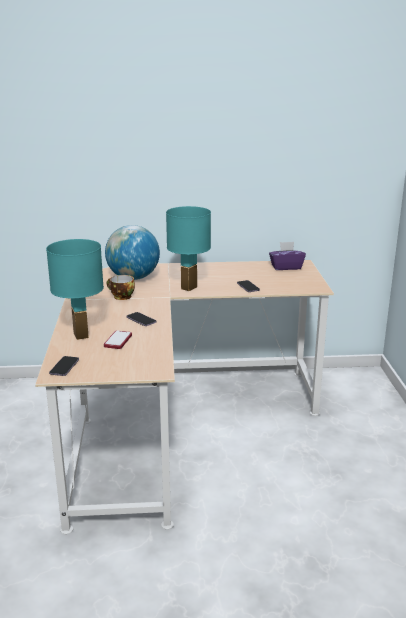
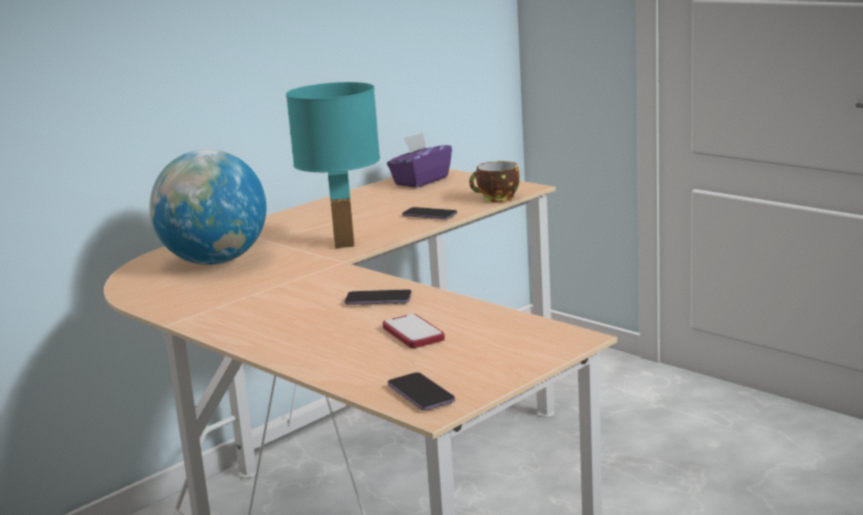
camera: 40 degrees left, 5 degrees down
(80, 335) = (331, 352): turquoise table lamp -> none
(121, 297) = (261, 288): cup -> cup (497, 199)

